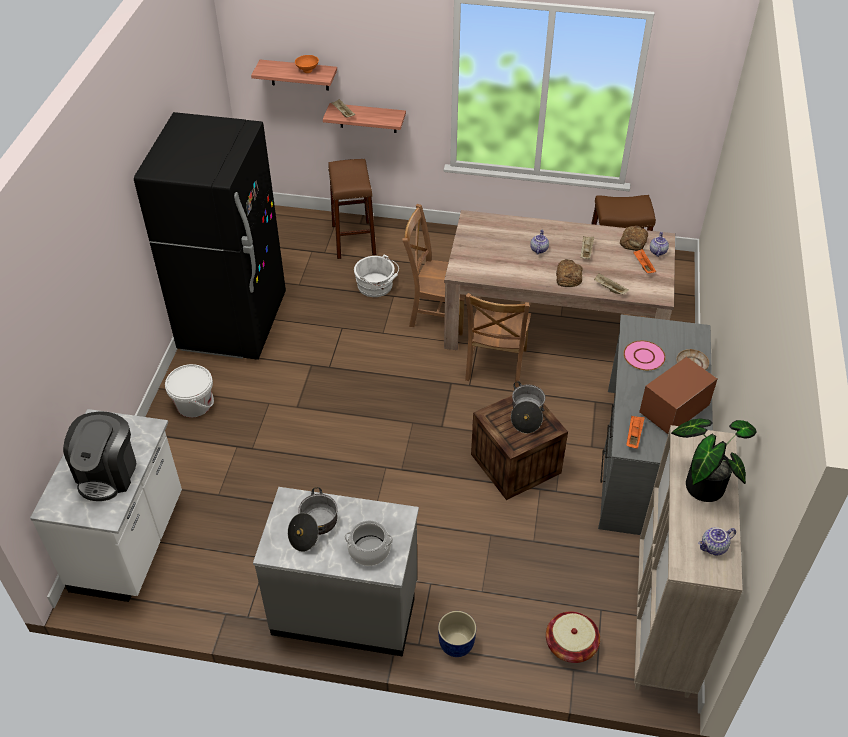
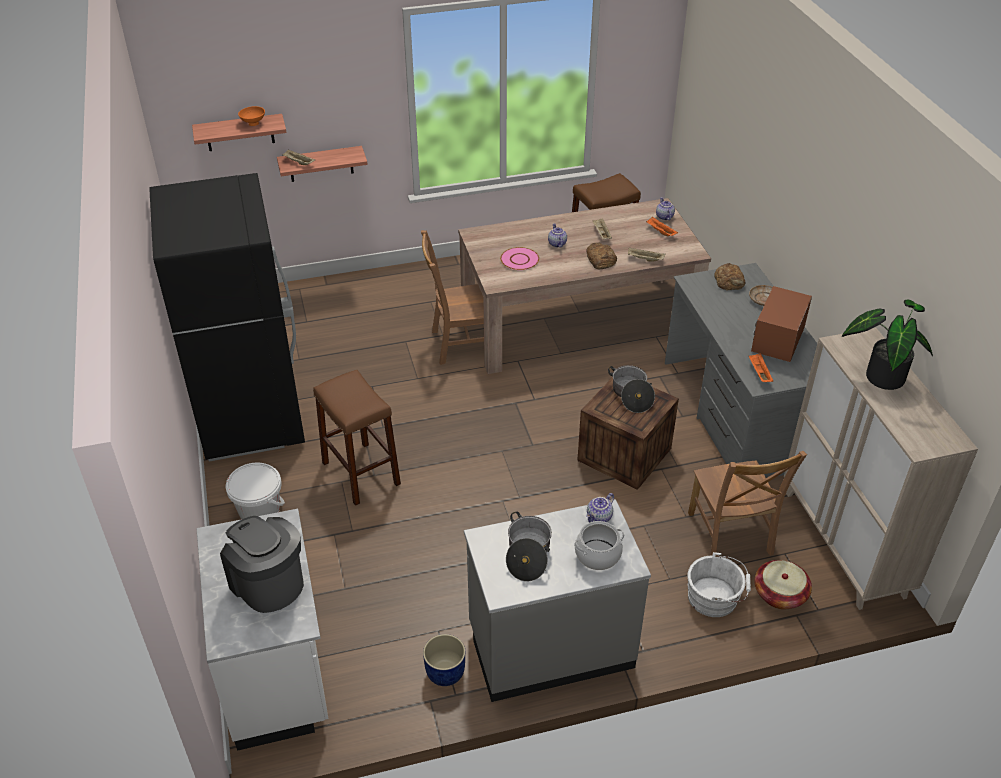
camera: 25 degrees left, 5 degrees down
(108, 473) = (267, 583): coffee machine -> coffee machine turned 150 degrees clockwise
(353, 239) = (329, 301): brown stool -> brown stool (361, 473)
(377, 286) = (382, 337): white bucket -> white bucket (715, 597)
(456, 644) = (677, 636): blue planter -> blue planter (445, 673)
(495, 367) = (548, 375): brown chair -> brown chair (730, 536)
(634, 241) = (637, 214): bread -> bread (729, 281)
(644, 356) = (719, 305): pink plate -> pink plate (519, 259)
(714, 547) = (930, 423): teapot -> teapot (599, 517)

